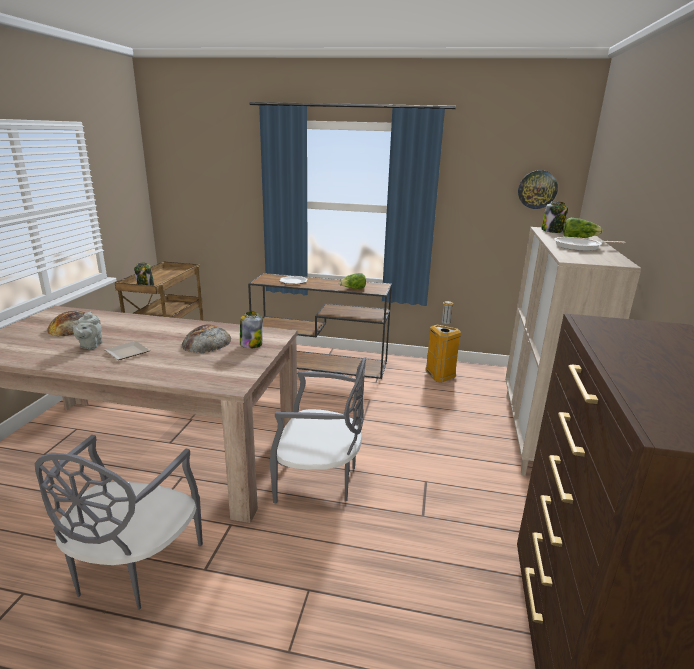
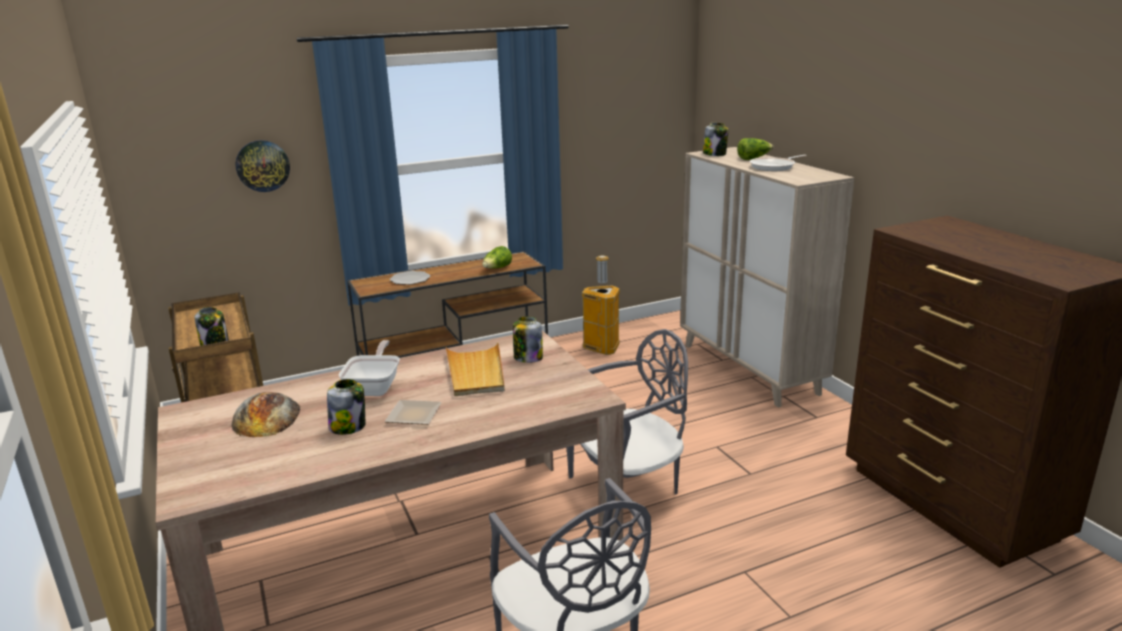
camera: 35 degrees left, 0 degrees up
(90, 346) = (348, 426): grey teapot -> jar
(146, 330) = (375, 387): none -> frying pan
(206, 342) = (476, 372): bread -> beige tray
(537, 189) = (654, 109): wall clock -> wall clock (262, 166)

